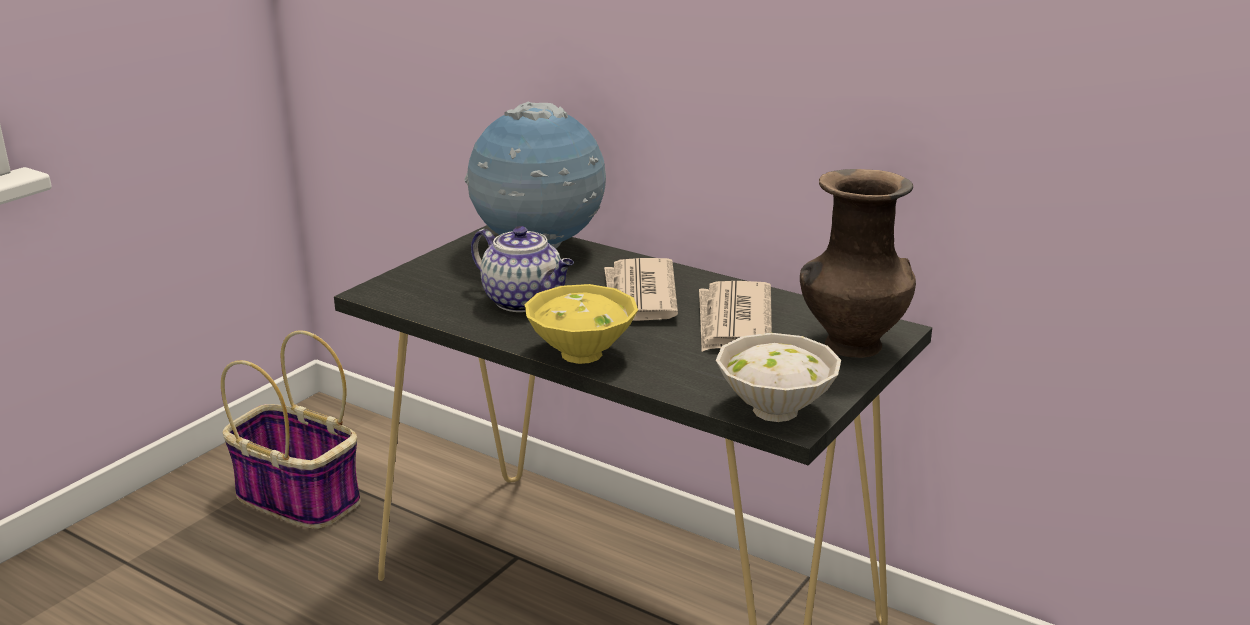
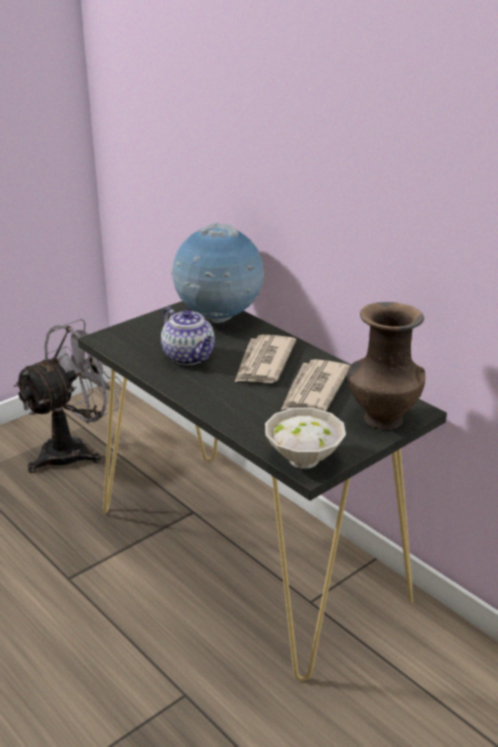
camera: 15 degrees right, 5 degrees up
(295, 498) = (74, 450): basket -> grey fan
(579, 355) = (203, 401): yellow bowl -> none

